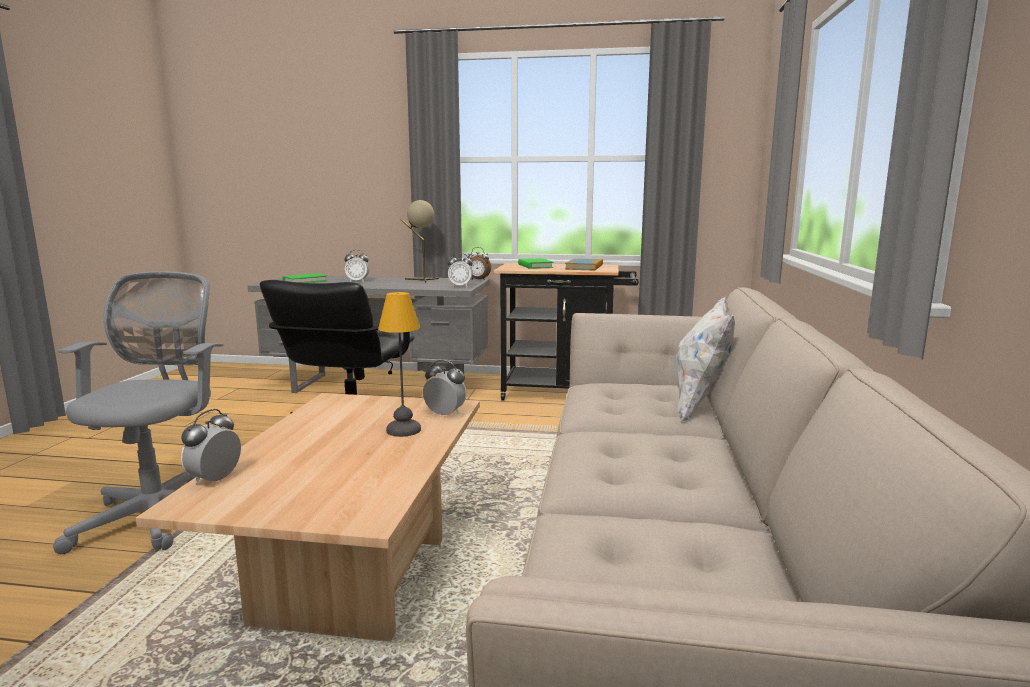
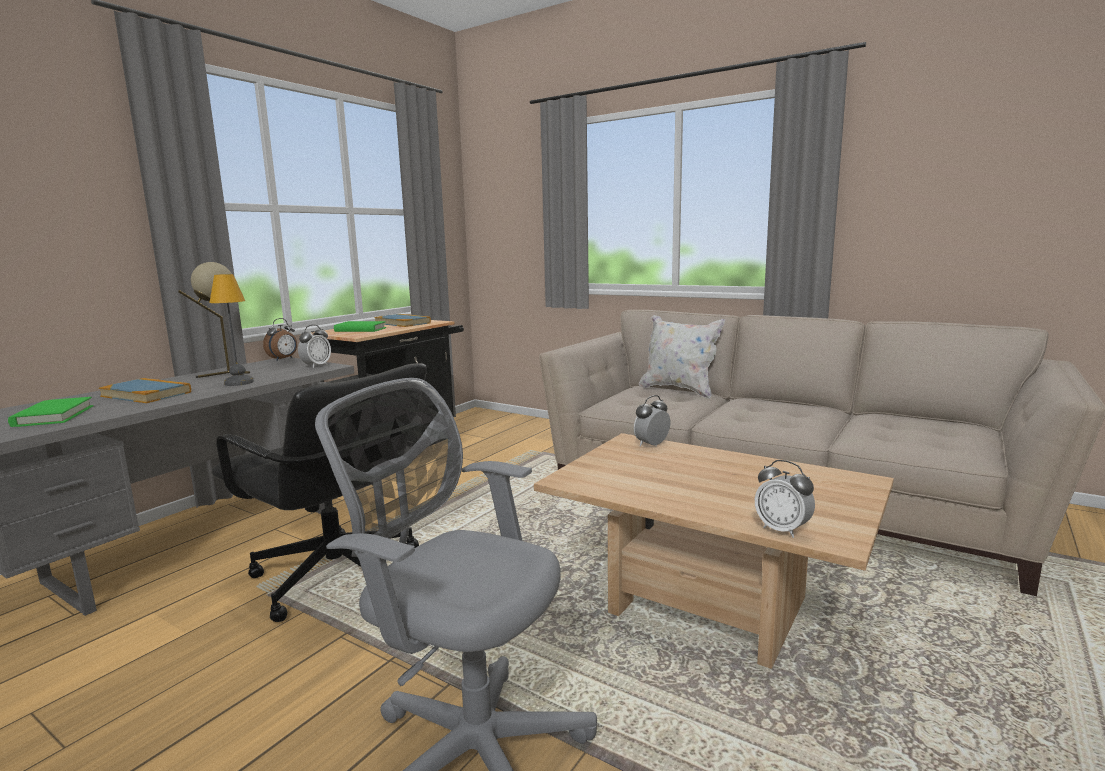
camera: 65 degrees left, 0 degrees up
(357, 281) = (146, 394): alarm clock -> book
(403, 429) = (683, 460): table lamp -> table lamp (238, 382)

